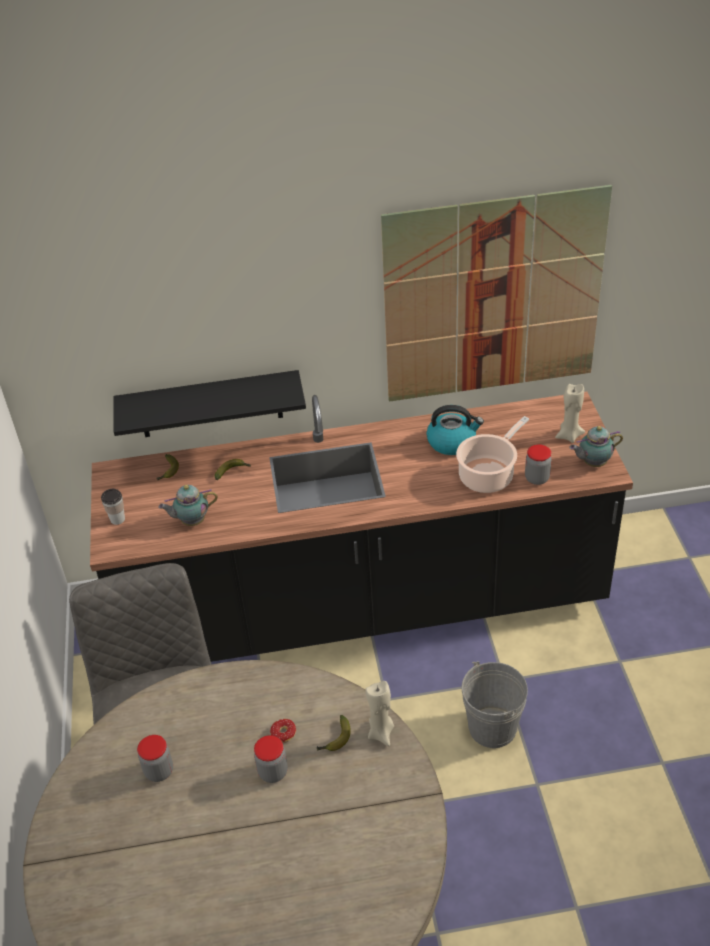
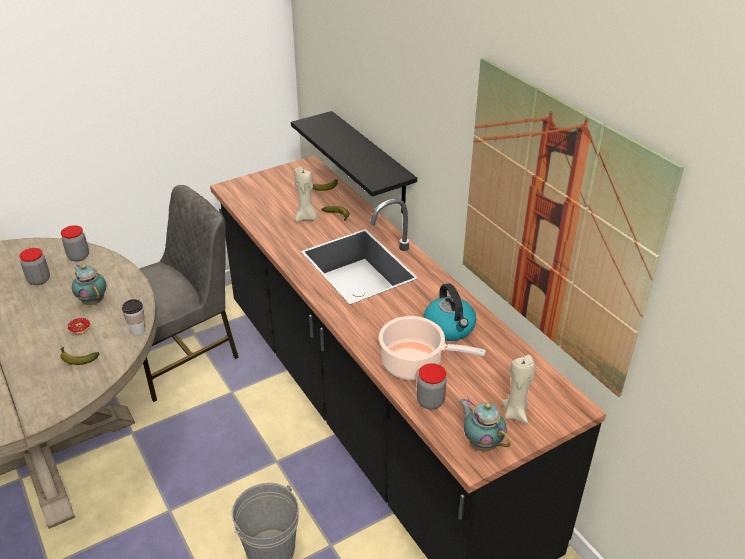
camera: 65 degrees right, 5 degrees down
(117, 519) = (260, 182): cup -> cup (138, 330)
(191, 521) = (272, 213): teapot -> teapot (93, 301)
(273, 772) = (41, 334): jar -> jar (78, 256)
(381, 733) = (87, 383): beige candle -> beige candle (306, 218)

